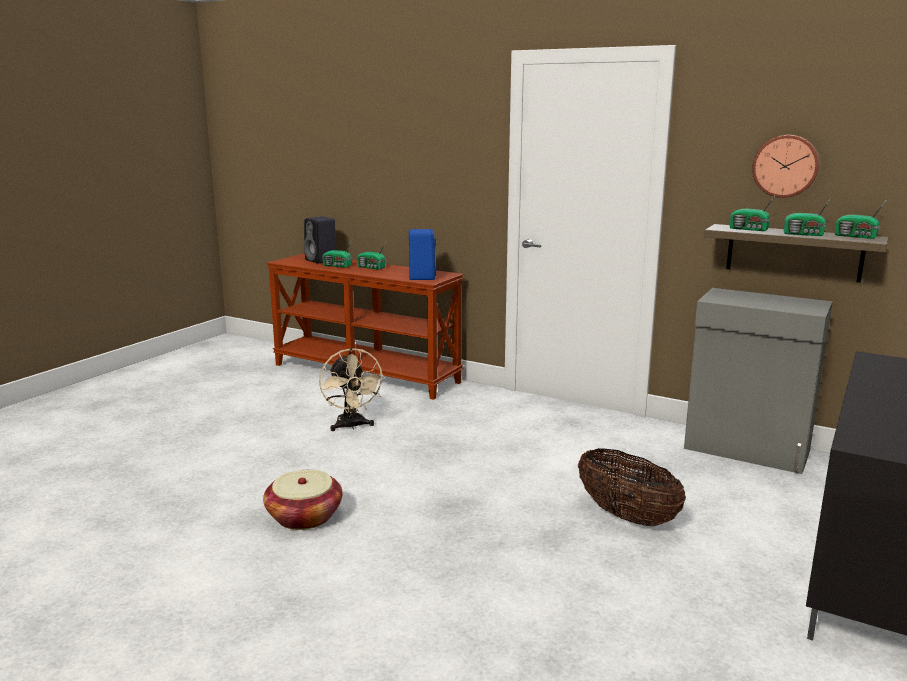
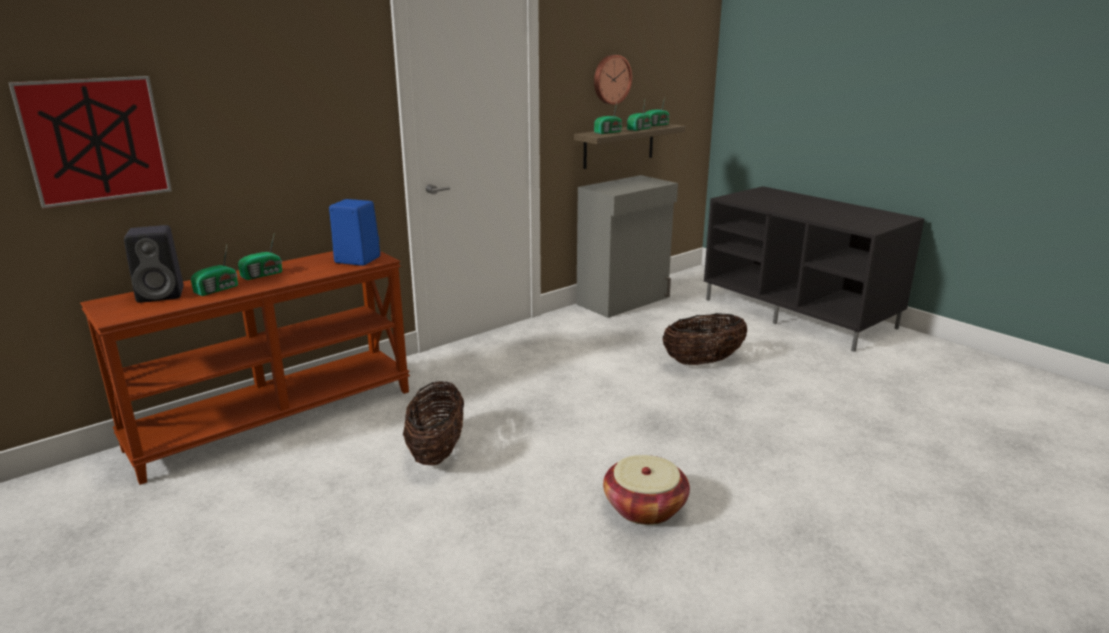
camera: 70 degrees left, 5 degrees up
(323, 161) = (95, 140): none -> picture
(351, 426) = (437, 451): beige fan -> basket

